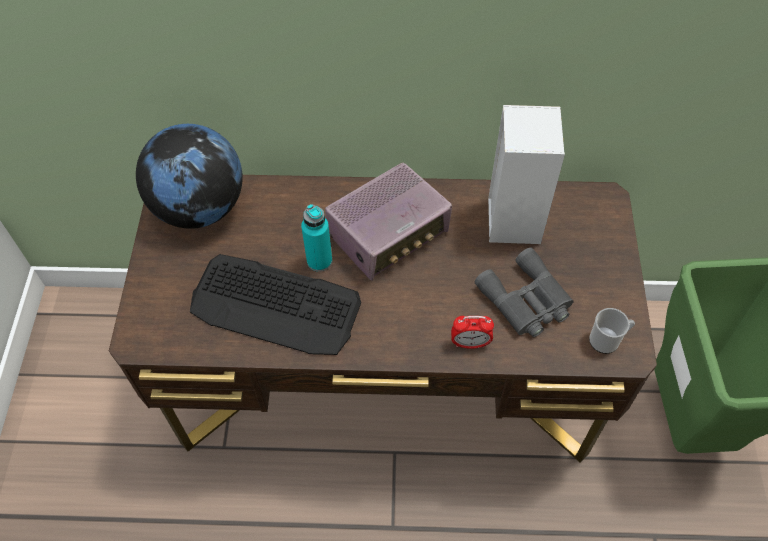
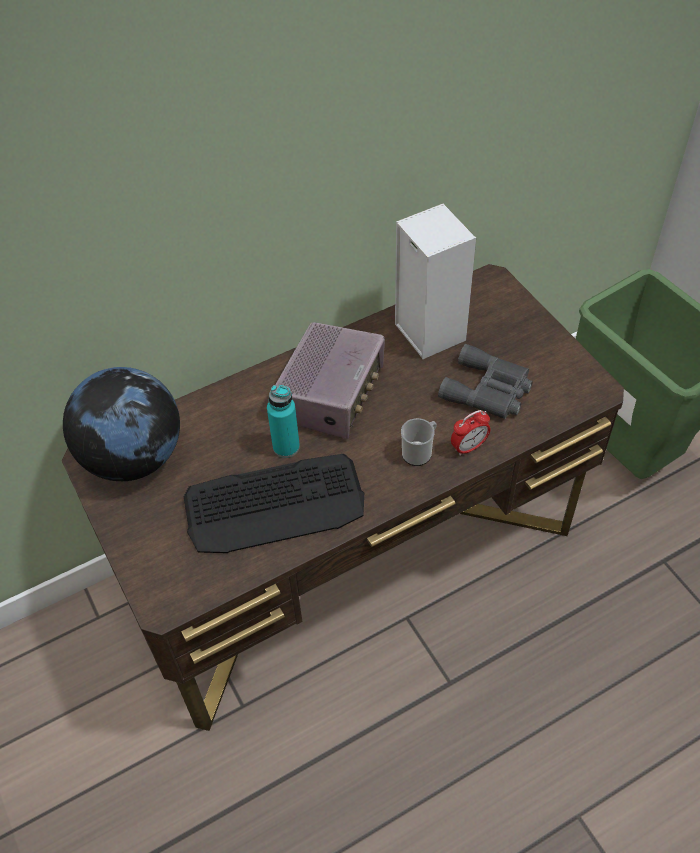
camera: 30 degrees left, 5 degrees down
(607, 340) = (574, 388): mug -> mug (419, 452)

